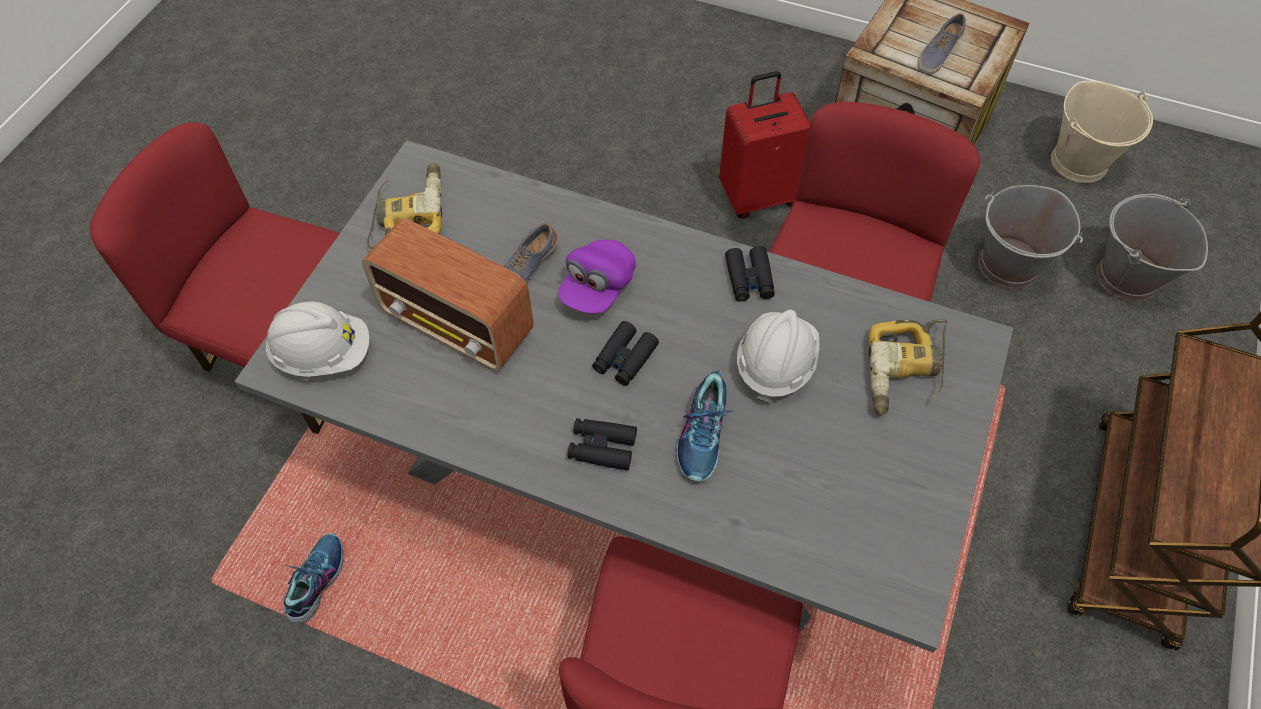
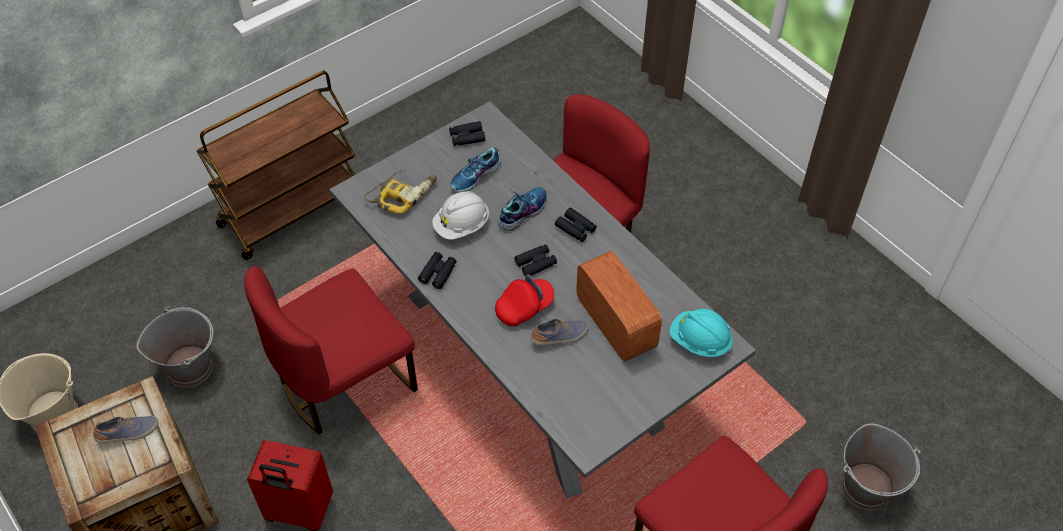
camera: 150 degrees left, 5 degrees down
(316, 580) = (743, 392): shoe -> shoe (476, 176)
(323, 354) = (699, 341): white hard hat -> turquoise hard hat
(409, 213) = (609, 411): power drill -> none
(597, 287) = (524, 308): purple cap -> red cap
(904, 535) = (467, 137): none -> black binoculars
(1125, 278) = (131, 323): grey bucket -> grey bucket (866, 488)

